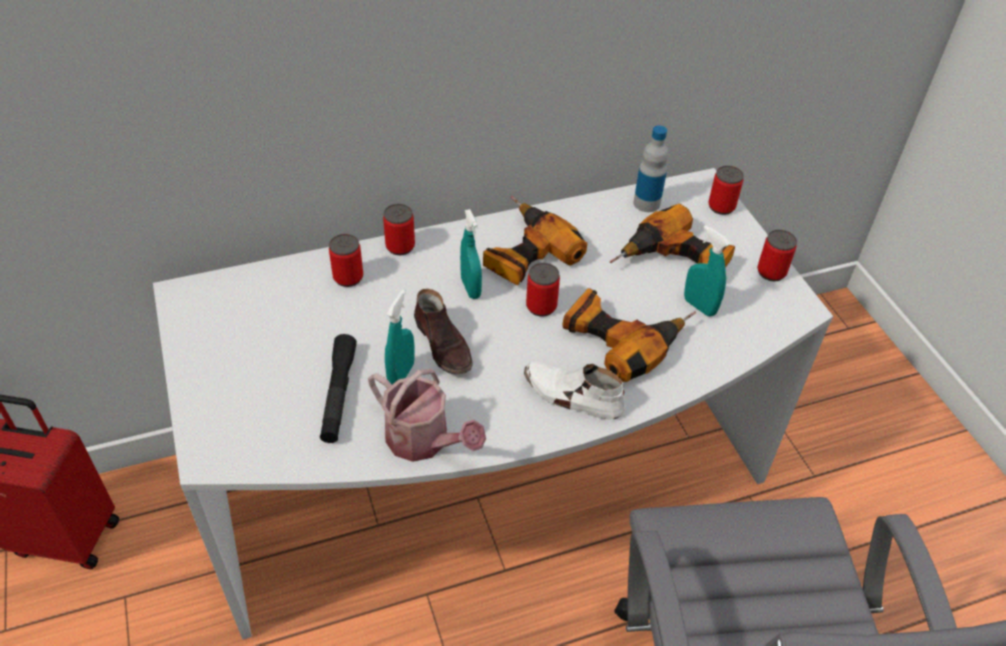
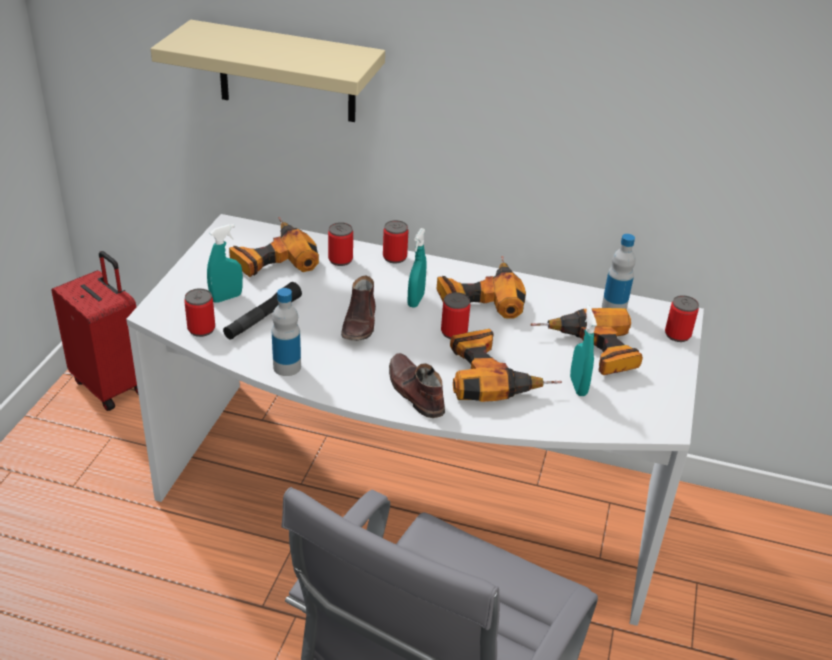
camera: 35 degrees right, 10 degrees down
(206, 80) = (287, 72): none -> beige shelf
(272, 314) = (271, 258): none -> power drill
(401, 374) = (313, 326): turquoise spray bottle -> turquoise spray bottle (226, 298)
(424, 441) = (287, 367): watering can -> bottle
(572, 396) = (414, 391): white shoe -> brown shoe
(771, 272) = (669, 393): can -> can (201, 329)

